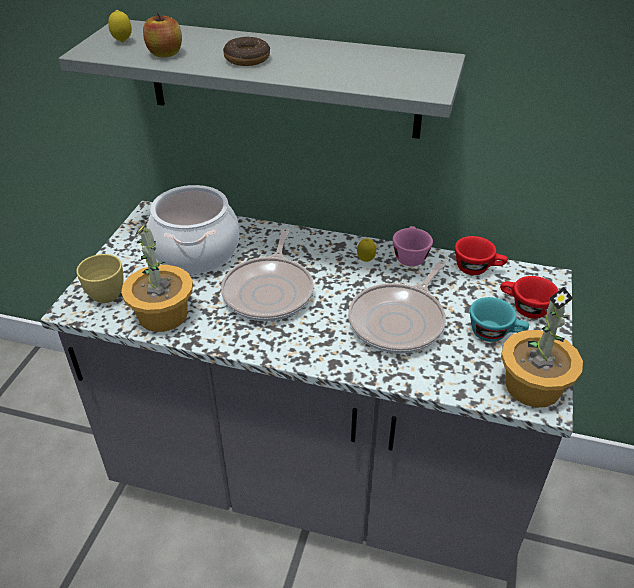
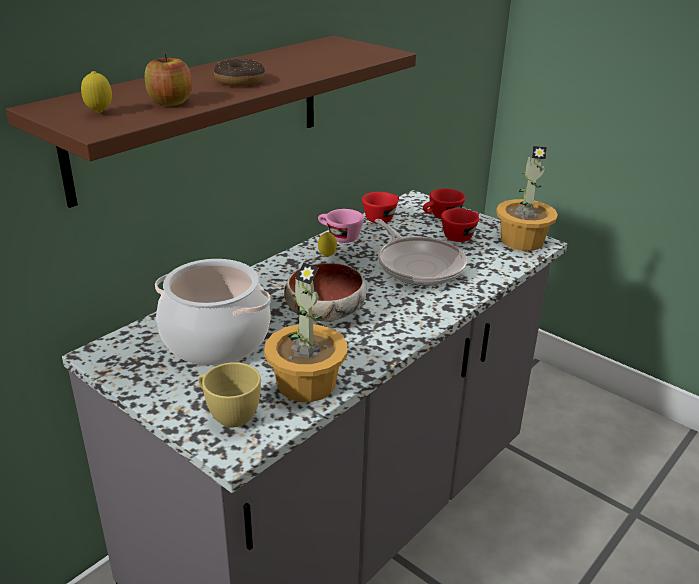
camera: 65 degrees left, 10 degrees down
(270, 291) = (325, 313): frying pan -> bowl
(282, 79) = (202, 114): grey shelf -> brown shelf
(495, 333) = (460, 235): turquoise cup -> red cup

